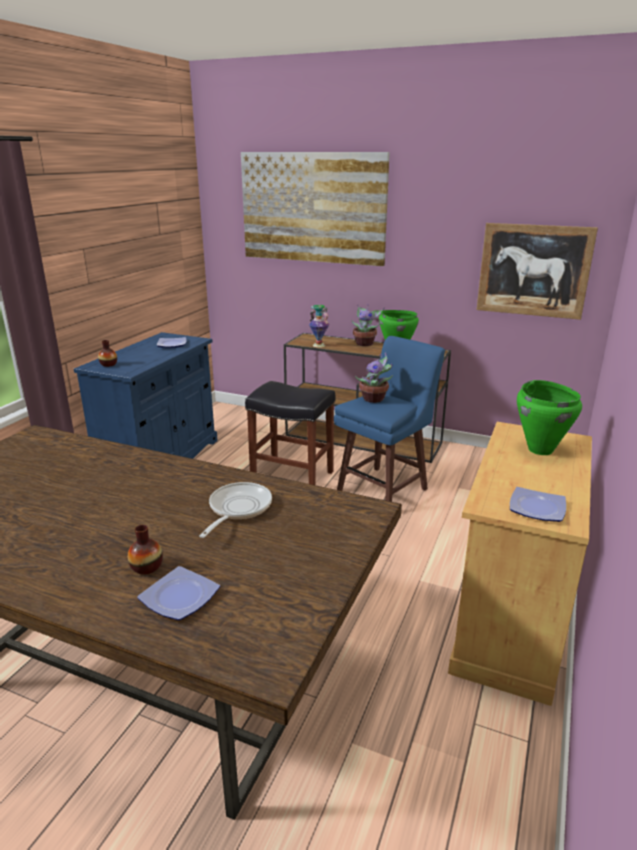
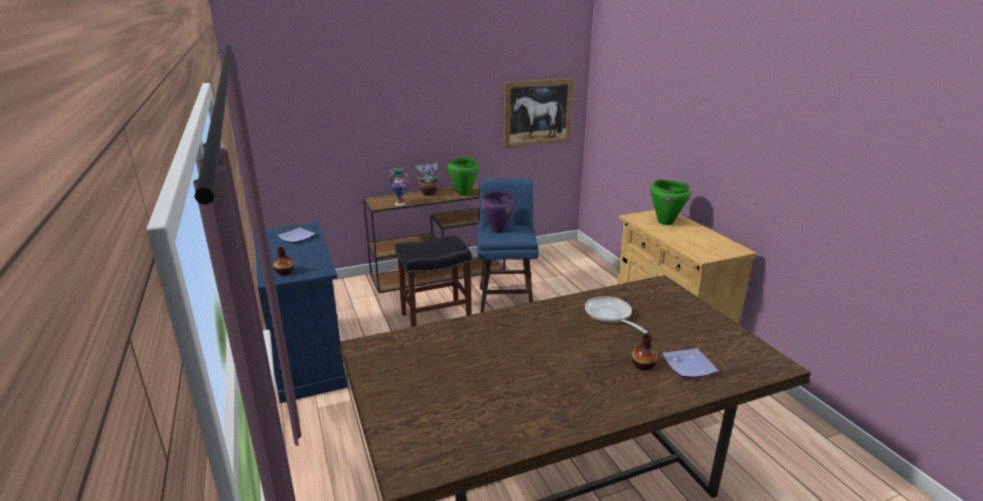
camera: 45 degrees left, 0 degrees up
(313, 208) = (360, 83): picture -> none
(374, 399) = (498, 230): potted plant -> purple cooking pot
(538, 509) = (720, 249): plate -> none

